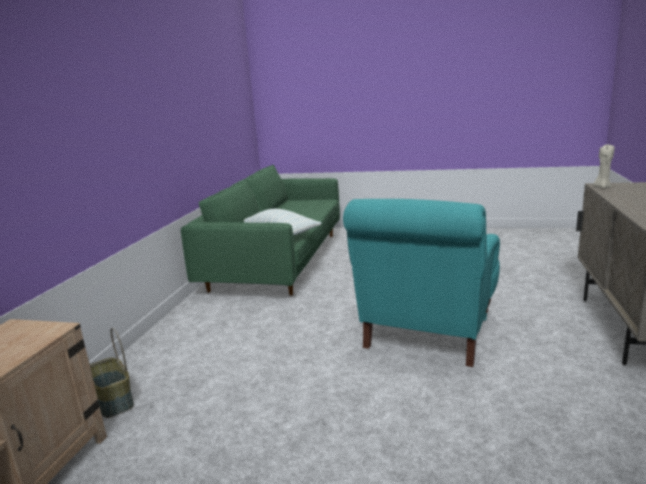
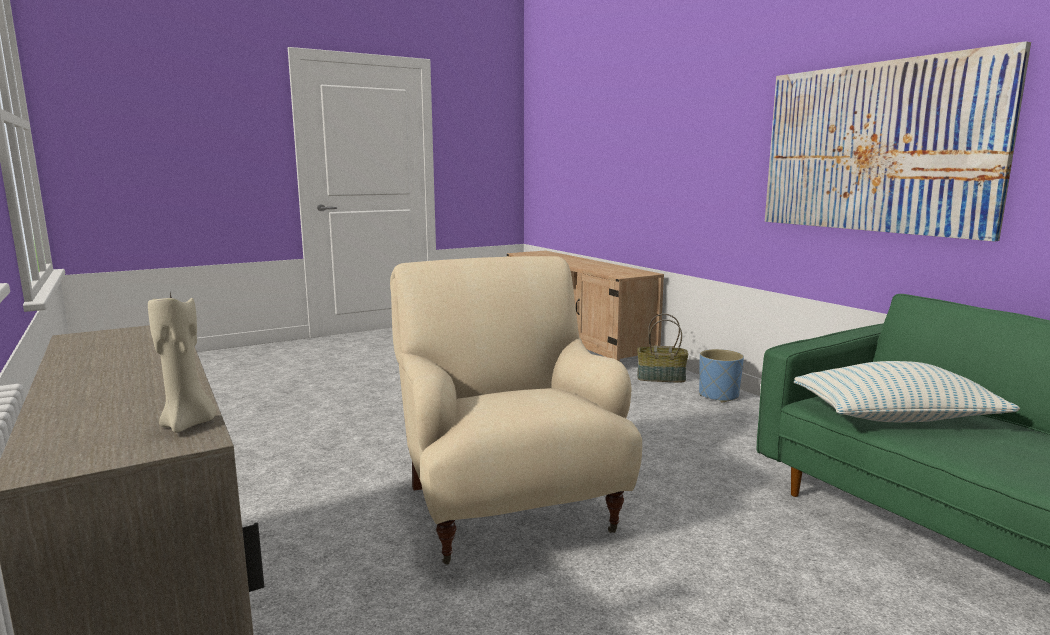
camera: 135 degrees right, 5 degrees down
(138, 121) = (876, 148): none -> picture
(146, 358) = (719, 396): none -> blue planter
(426, 334) = (507, 507): turquoise armchair -> beige armchair

